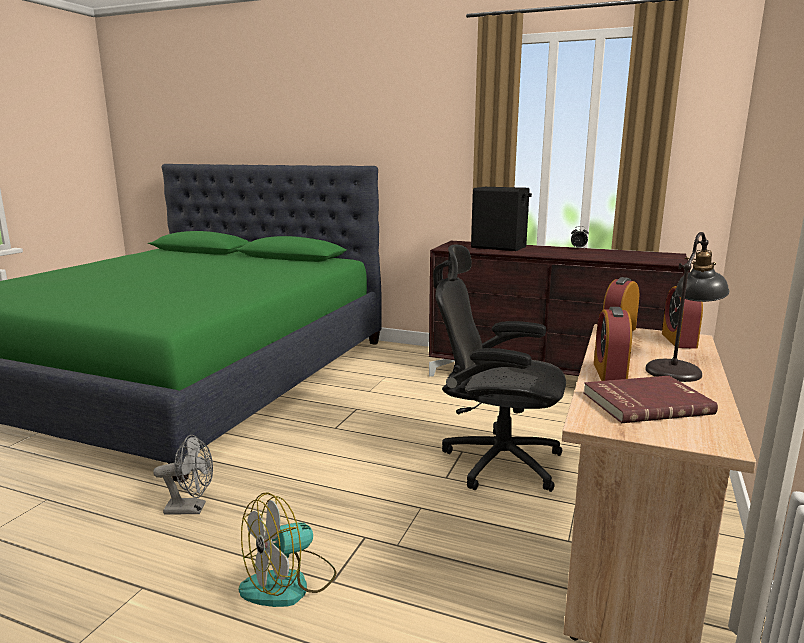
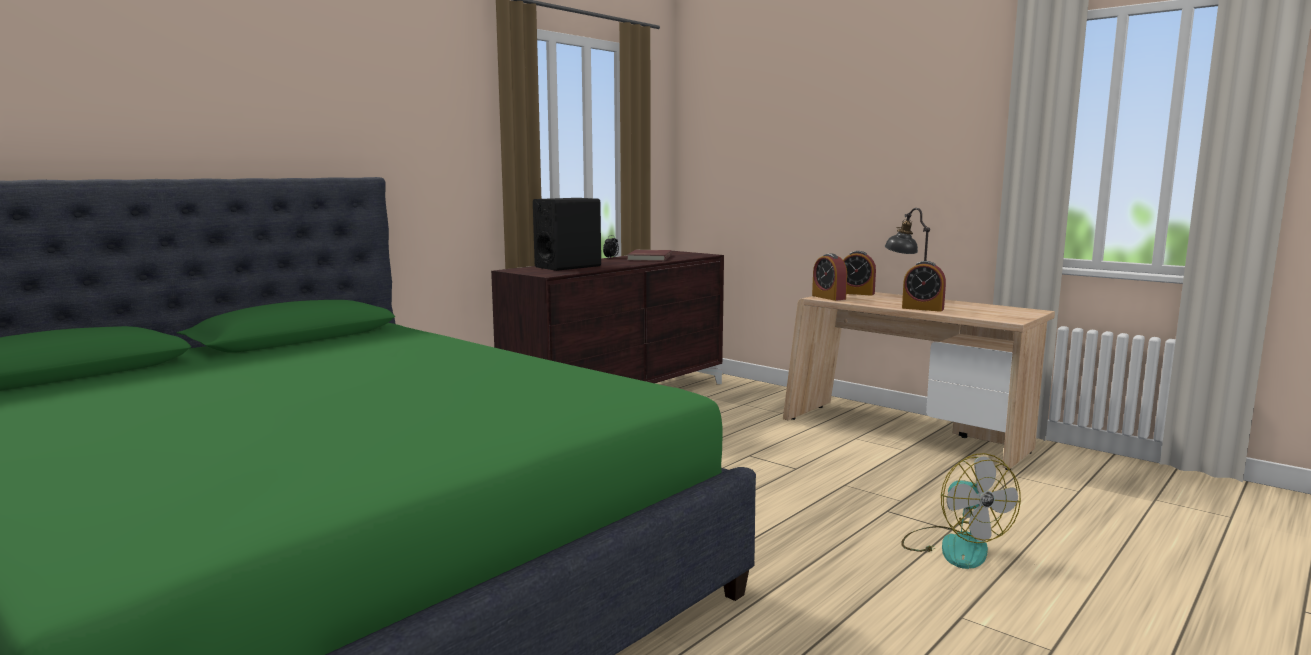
camera: 70 degrees left, 5 degrees down
(191, 508) = (811, 589): grey fan -> none
(495, 461) = (776, 448): office chair -> none
(645, 402) = (977, 311): red book -> red book (648, 258)

